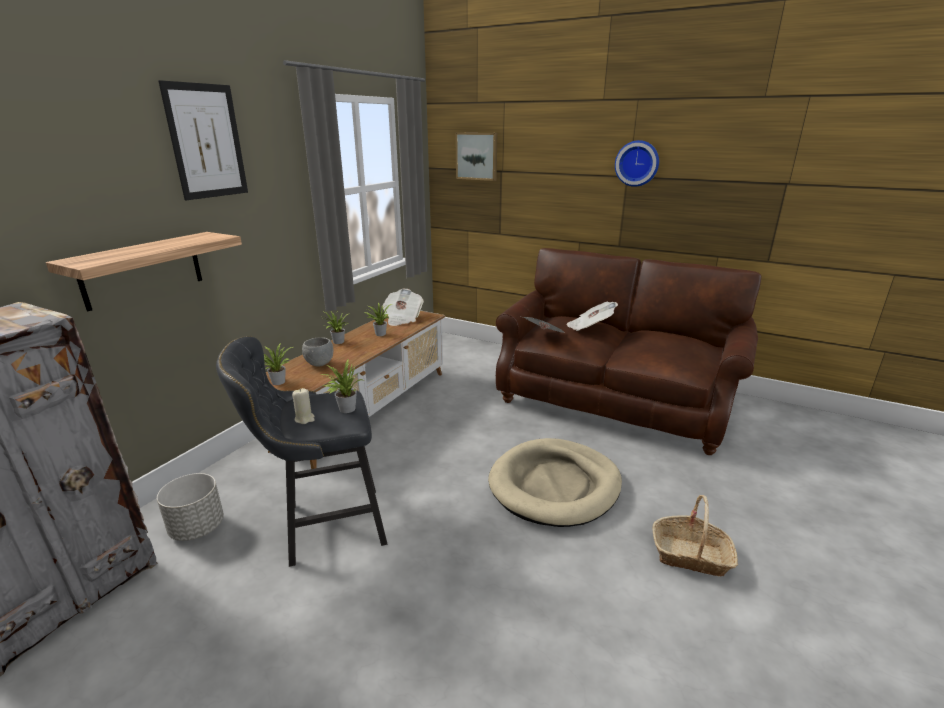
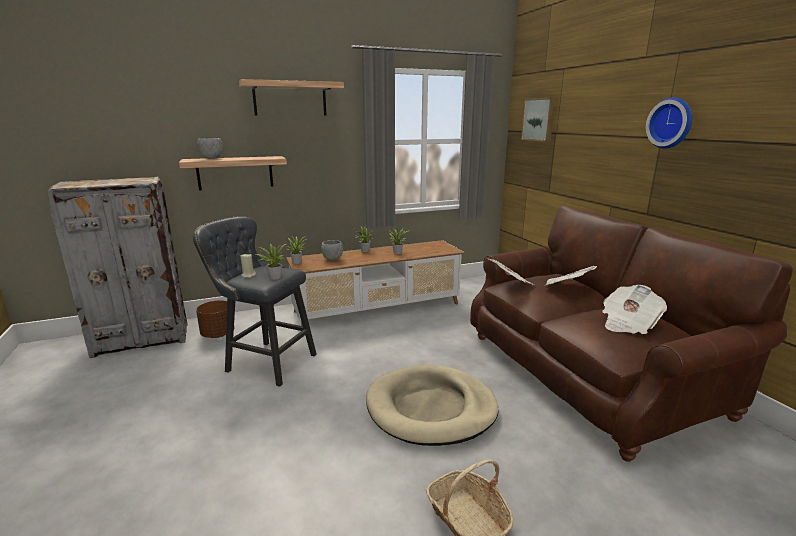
camera: 40 degrees right, 5 degrees down
(112, 253) = (212, 158): none -> grey bowl
(197, 528) = (218, 334): grey planter -> brown planter
(206, 141) = (290, 99): picture -> shelf
(402, 318) = (429, 247): newspaper -> newspaper (628, 323)

